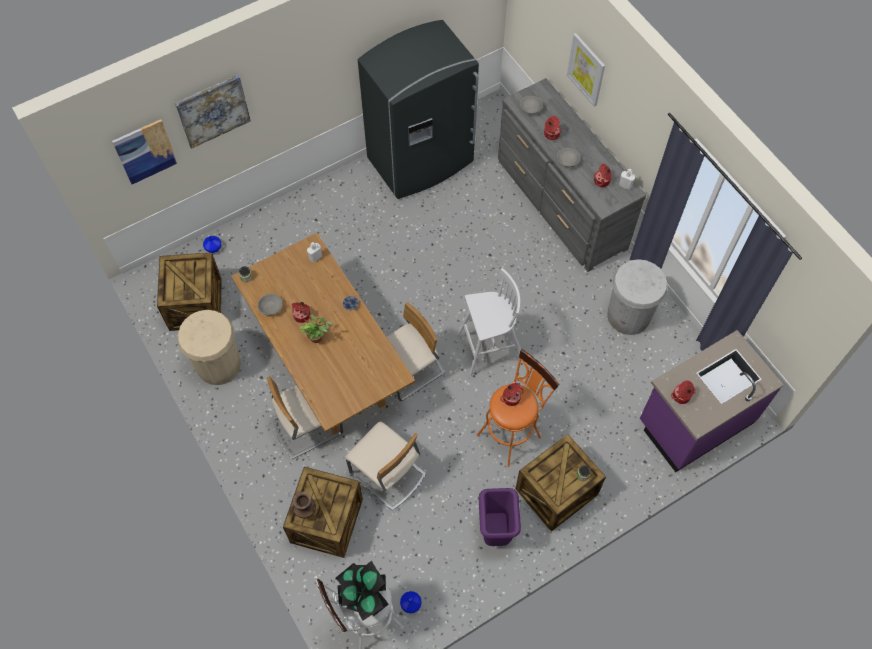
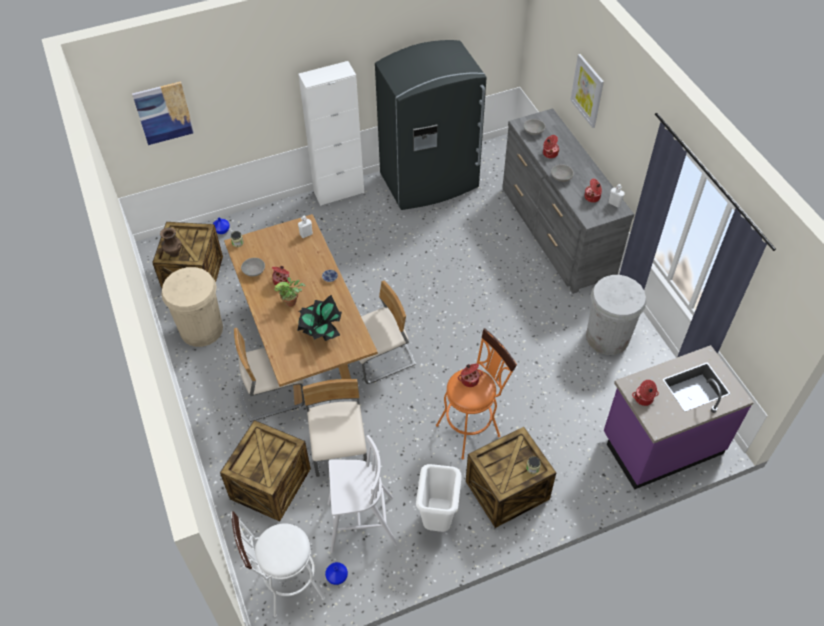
camera: 10 degrees right, 10 degrees down
(213, 111) = (232, 85): picture -> none
(305, 511) = (246, 462): brown vase -> brown vase (174, 253)
(328, 186) = (339, 192): none -> white cabinet
(363, 594) = (280, 543): potted plant -> potted plant (320, 331)
(387, 474) = (340, 449): beige chair -> beige chair turned 150 degrees counterclockwise
(489, 348) = (463, 349): white stool -> white stool (360, 524)
(495, 533) = (437, 520): purple trash can -> white trash can

